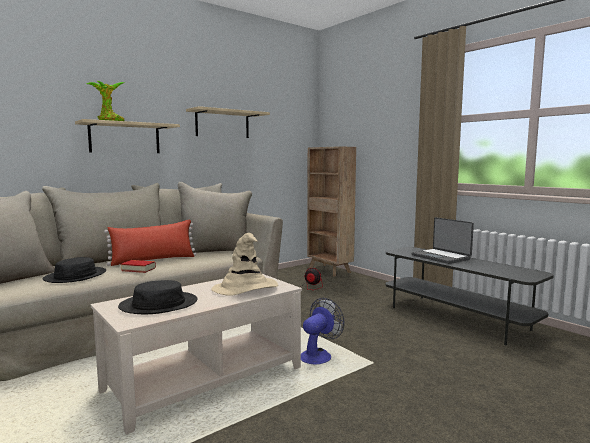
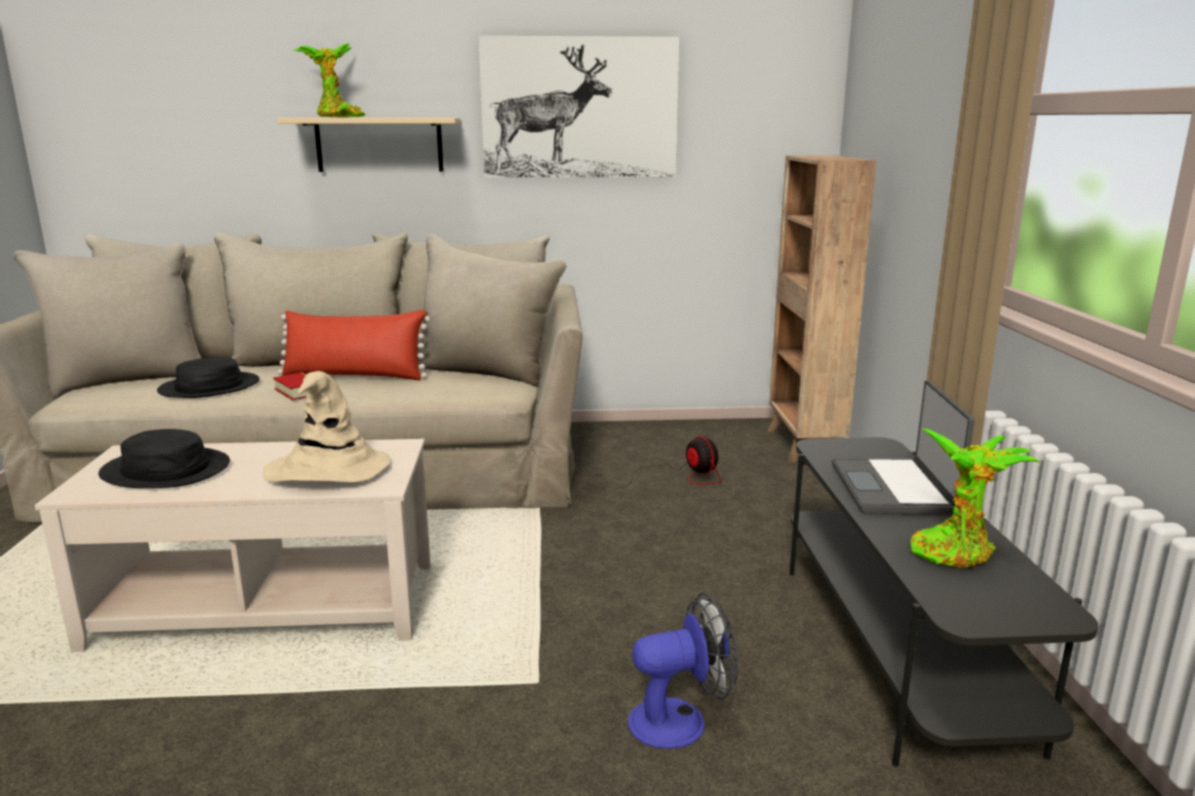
camera: 35 degrees right, 10 degrees up
(222, 124) = (579, 108): beige shelf -> picture
(319, 355) = (478, 628): fan -> fan (680, 720)
(489, 266) = (955, 551): none -> potted plant

